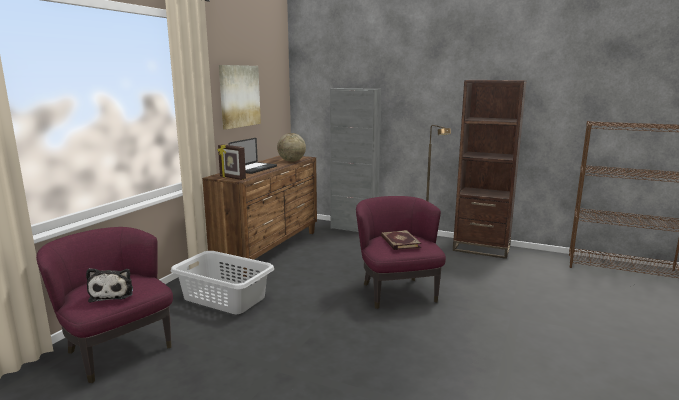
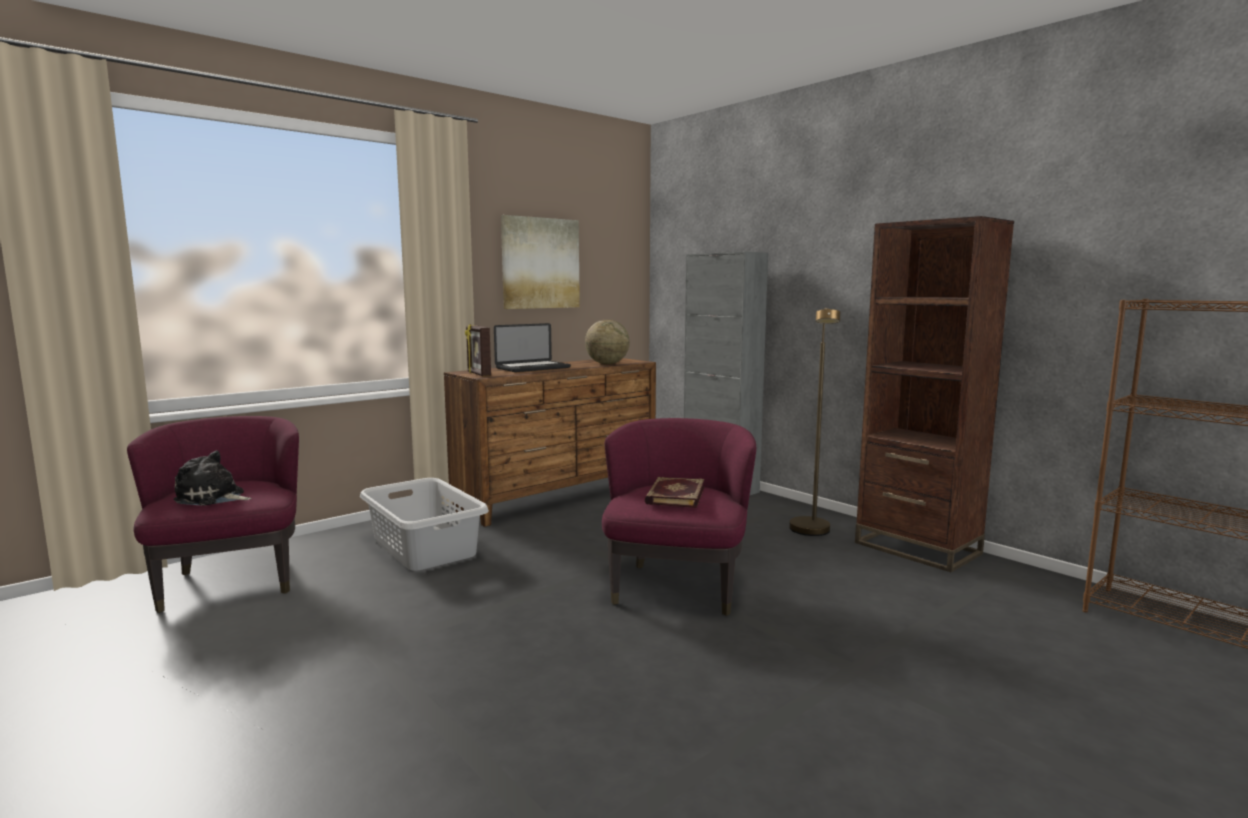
camera: 25 degrees right, 5 degrees down
(113, 293) = (212, 498): plush toy -> plush toy turned 90 degrees clockwise

